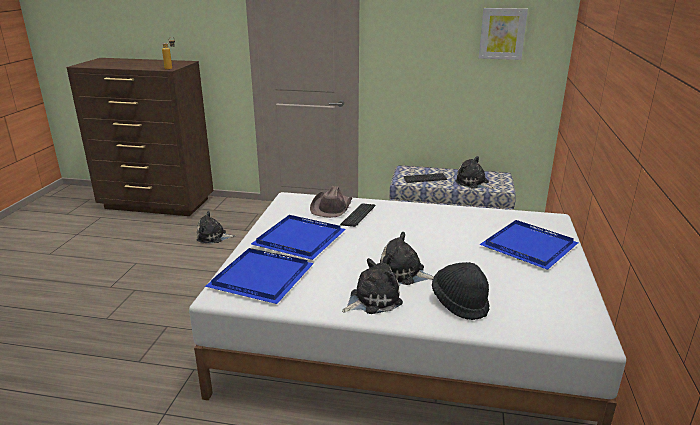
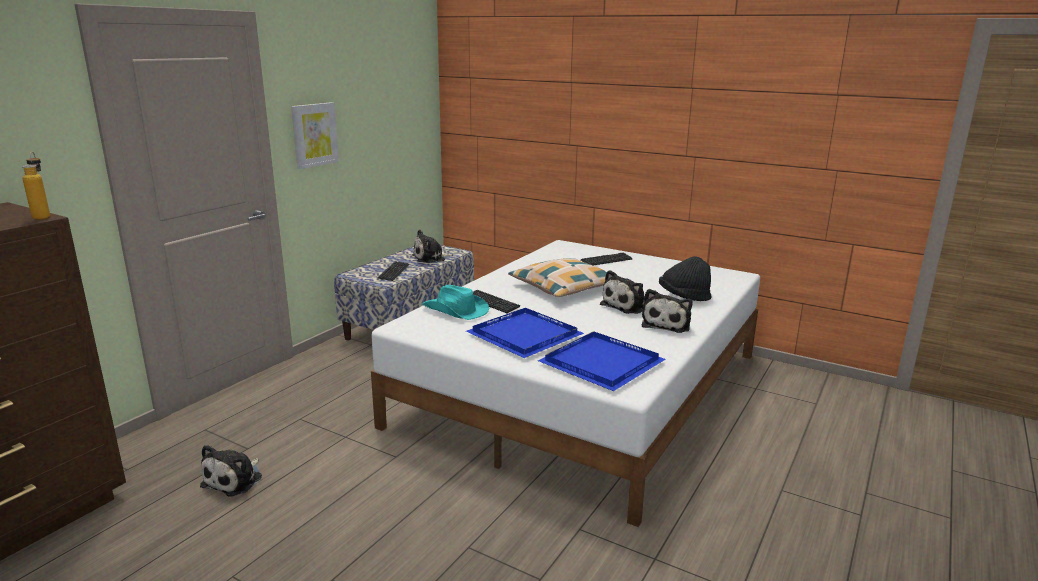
camera: 70 degrees left, 5 degrees down
(331, 207) = (455, 310): brown hat -> turquoise hat
(372, 299) = (667, 324): plush toy -> plush toy turned 150 degrees counterclockwise
(422, 237) = (563, 287): none -> pillow
(502, 33) = (395, 95): picture -> picture (314, 135)
(530, 246) = (606, 260): blue tray -> keyboard

